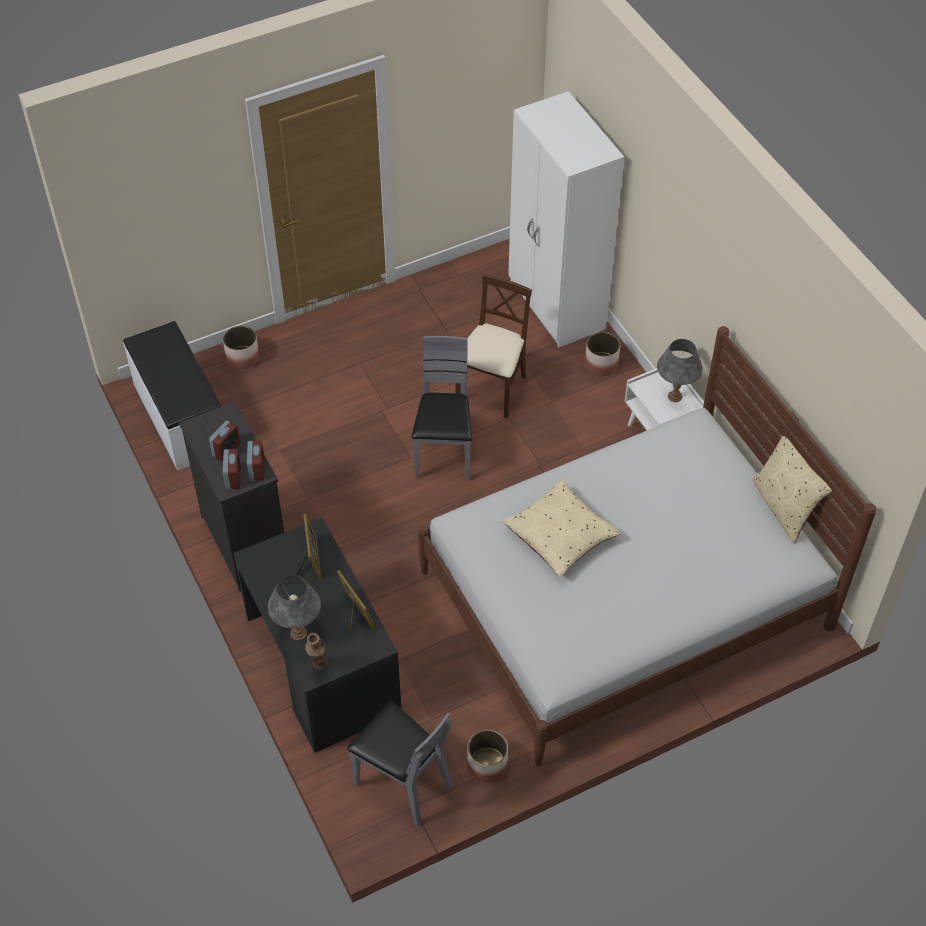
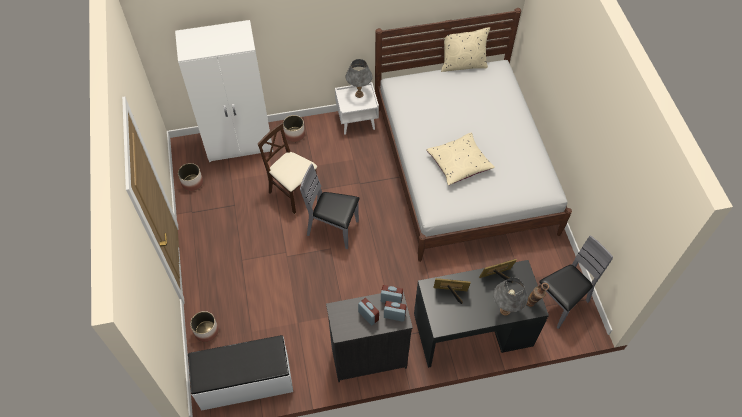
camera: 75 degrees left, 5 degrees up
(487, 764) = (555, 259): planter -> planter (192, 183)

